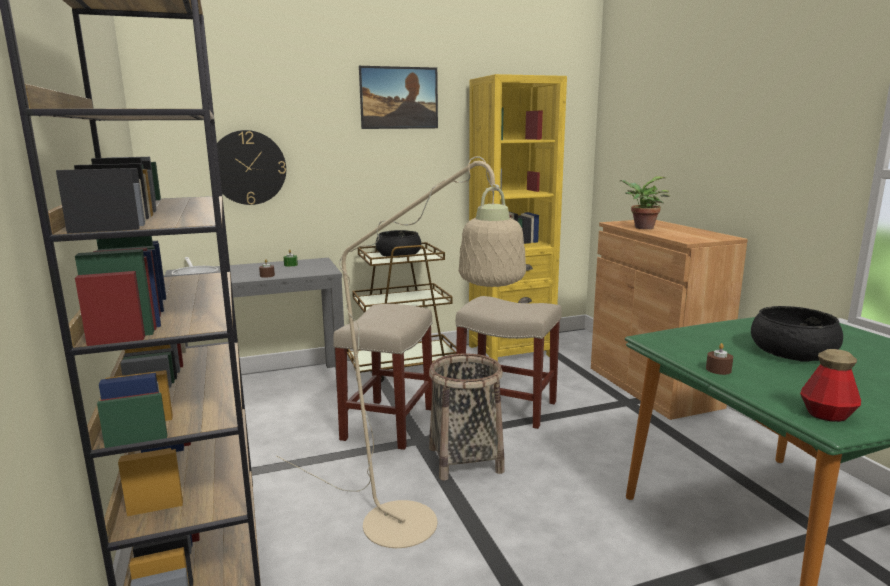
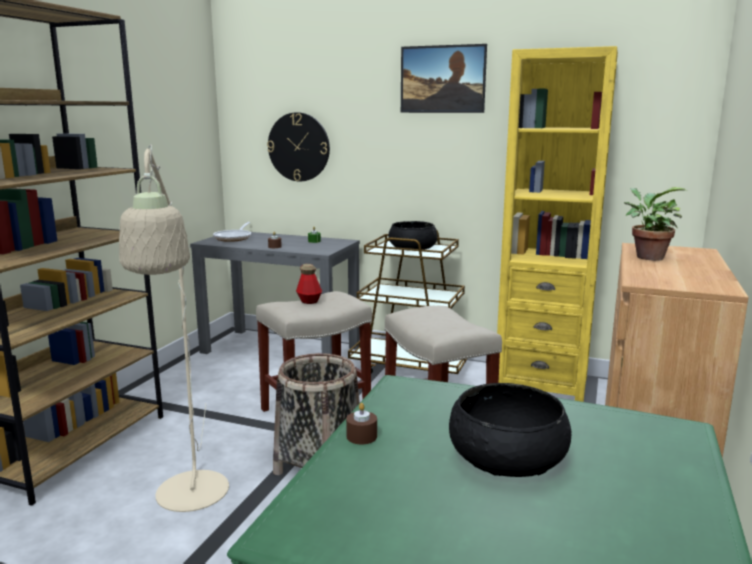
camera: 40 degrees right, 0 degrees up
(827, 415) = (312, 524): bottle -> bottle (309, 301)

